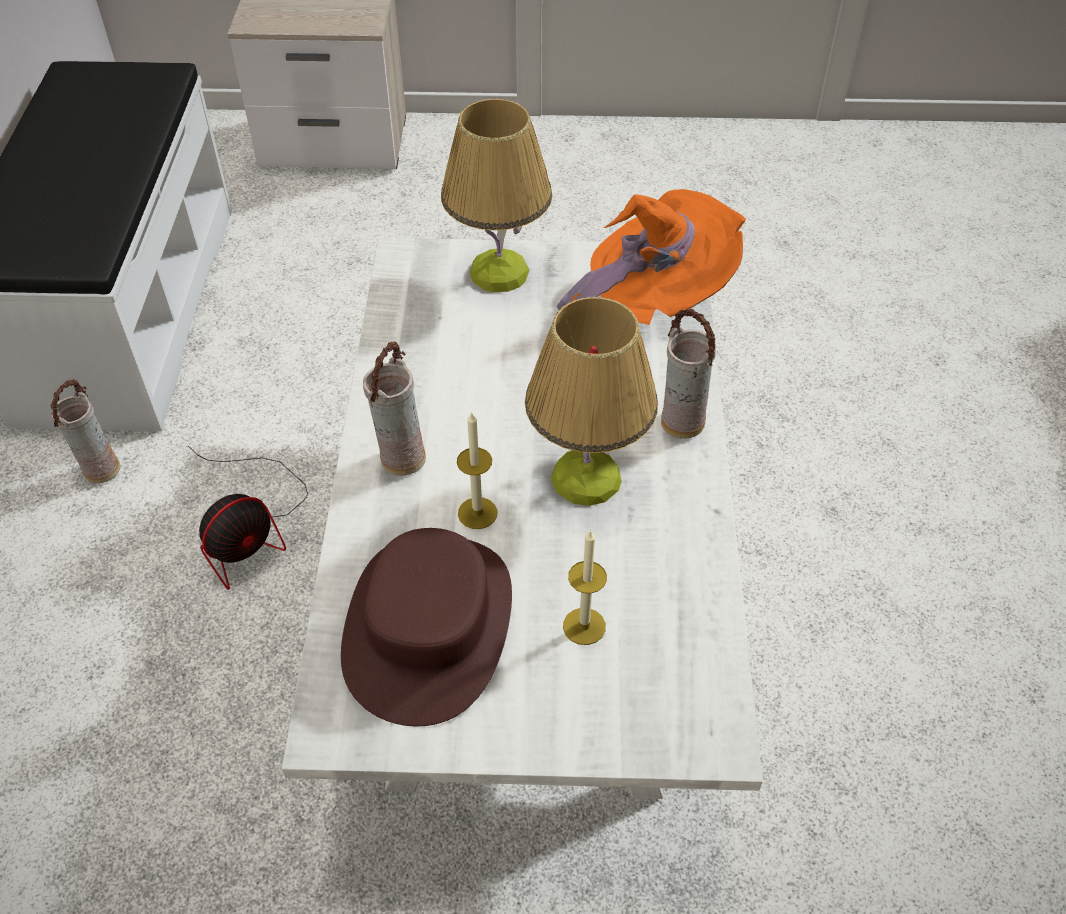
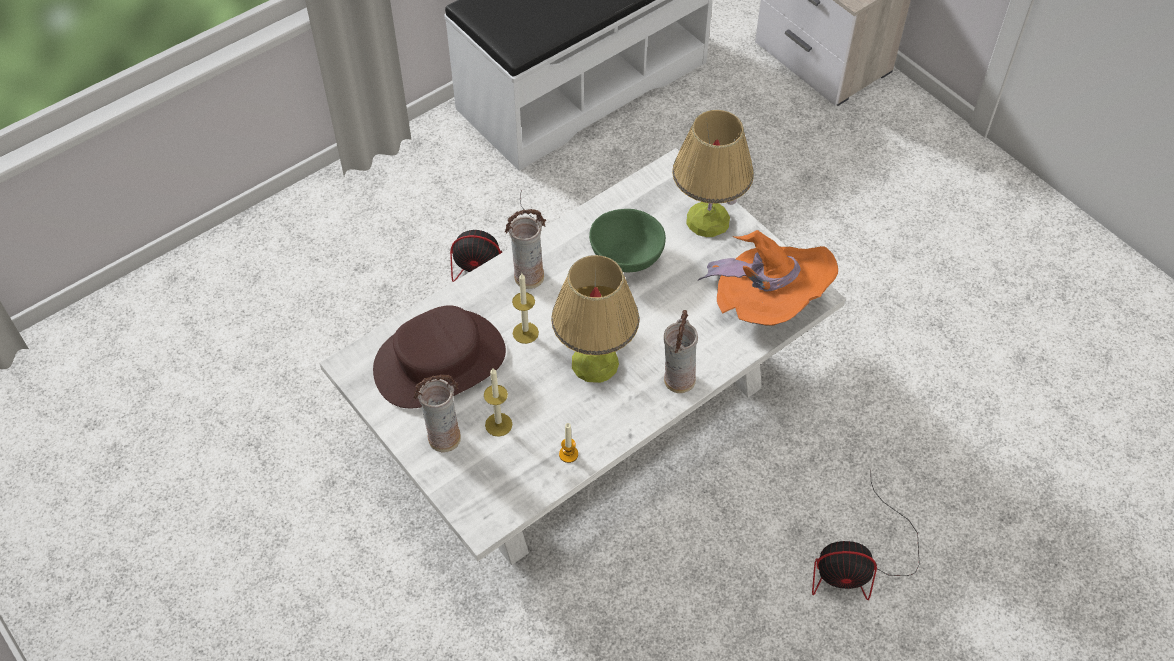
camera: 50 degrees right, 5 degrees up
(100, 470) = (469, 168): vase -> vase (444, 437)
(473, 360) = (627, 257): none -> green bowl
(692, 584) = (568, 454): none -> candle
(907, 490) = (860, 564): none -> fan

